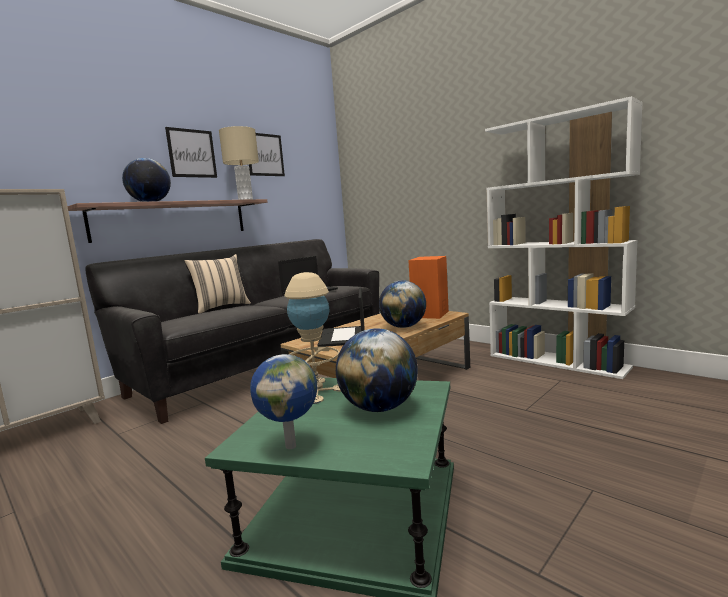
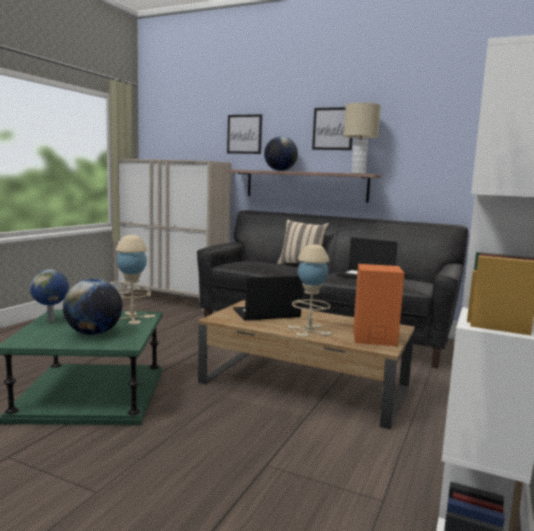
camera: 70 degrees right, 0 degrees up
(265, 155) = (412, 125): picture -> picture (244, 134)
(403, 327) = (309, 330): globe -> beige table lamp

